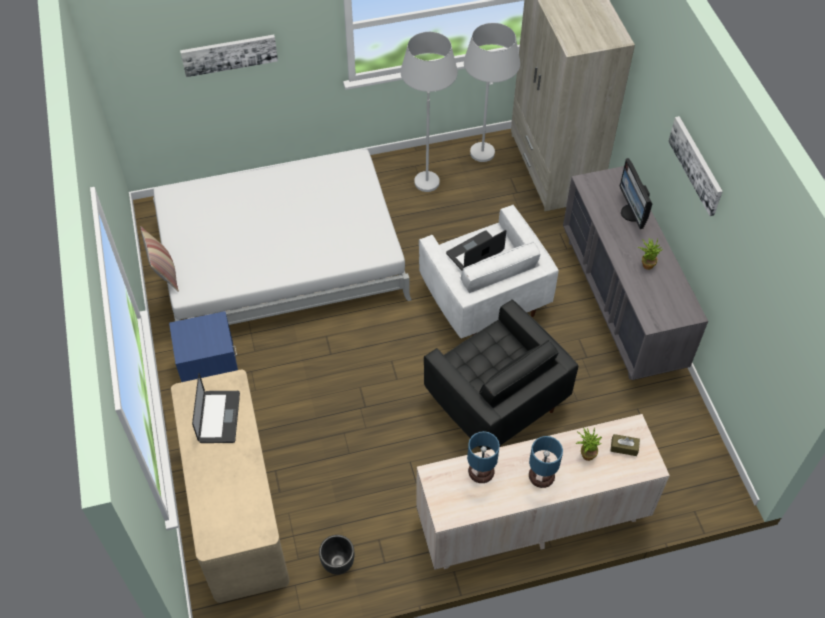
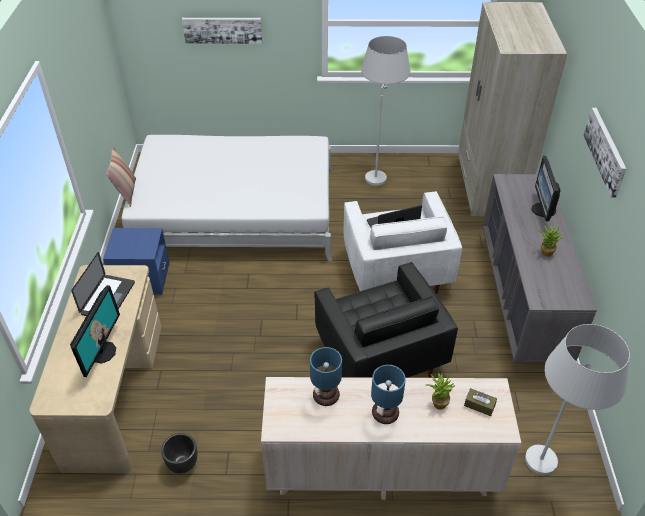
camera: 15 degrees right, 10 degrees down
(242, 478) = (102, 352): none -> monitor
(484, 163) = (428, 173): white floor lamp -> white floor lamp (541, 476)

